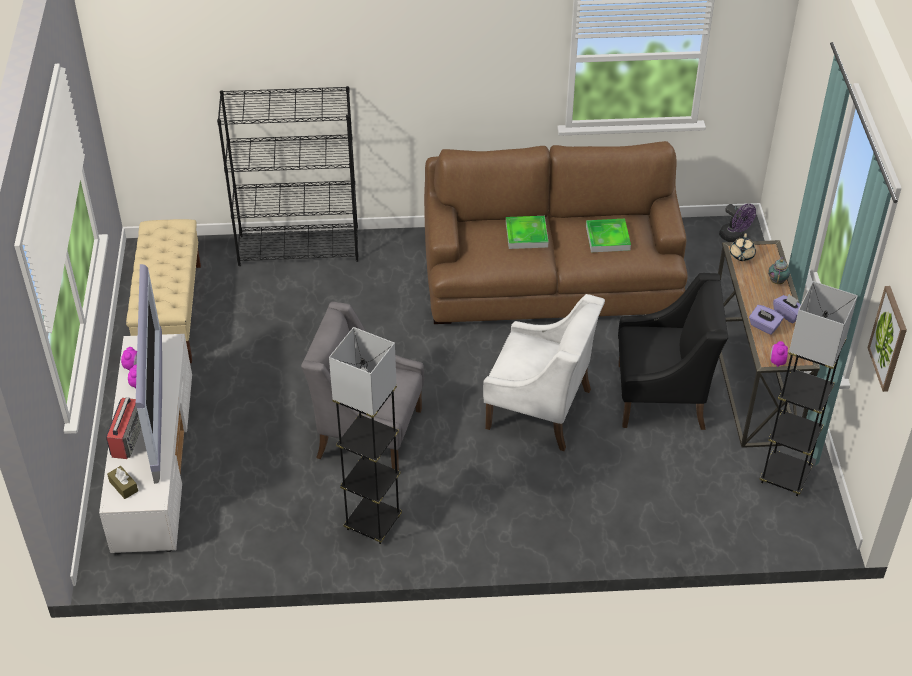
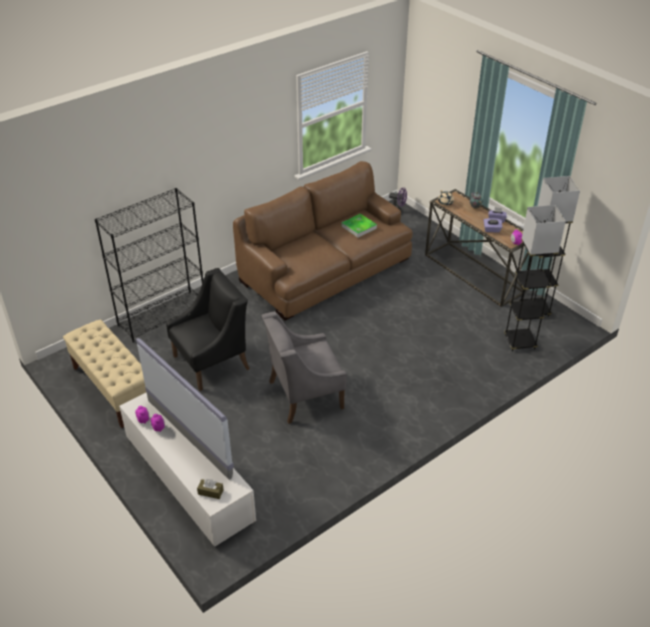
camera: 35 degrees left, 5 degrees down
(127, 437) = (184, 462): radio -> none
(373, 523) = (356, 441): grey floor lamp -> grey floor lamp (520, 342)
(526, 235) = (314, 243): tray -> none
(540, 409) = (386, 336): white armchair -> none
(662, 396) = (440, 300): black armchair -> black armchair (212, 362)
(889, 338) = (597, 191): picture -> none

